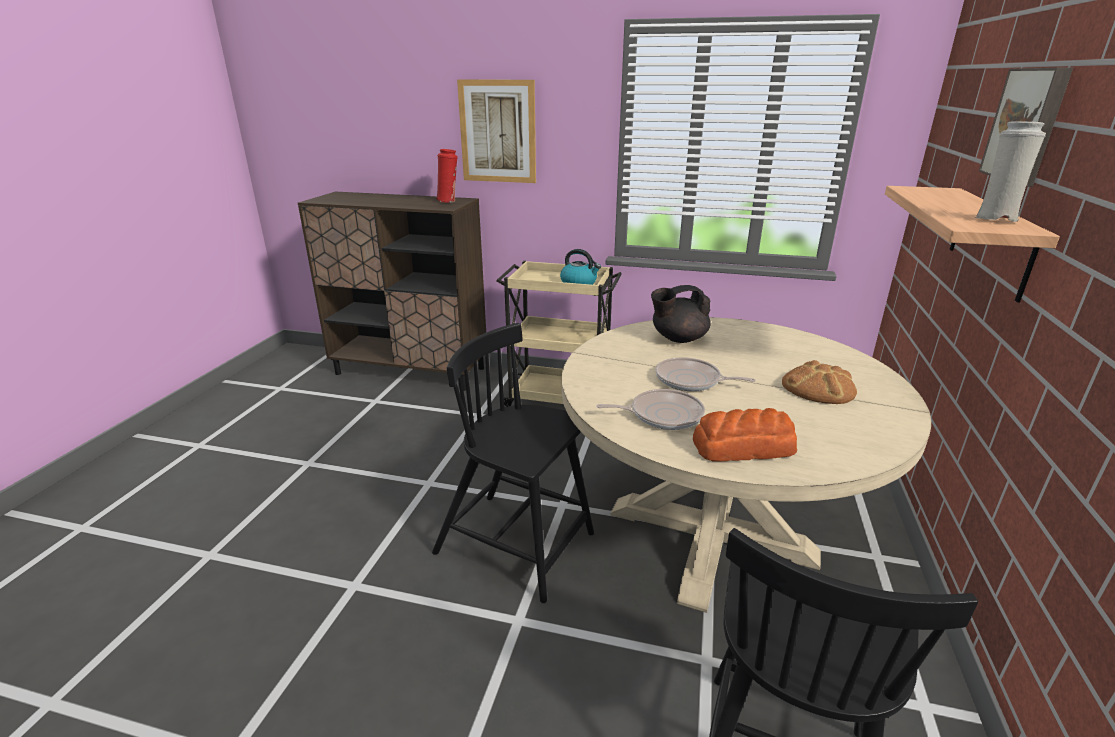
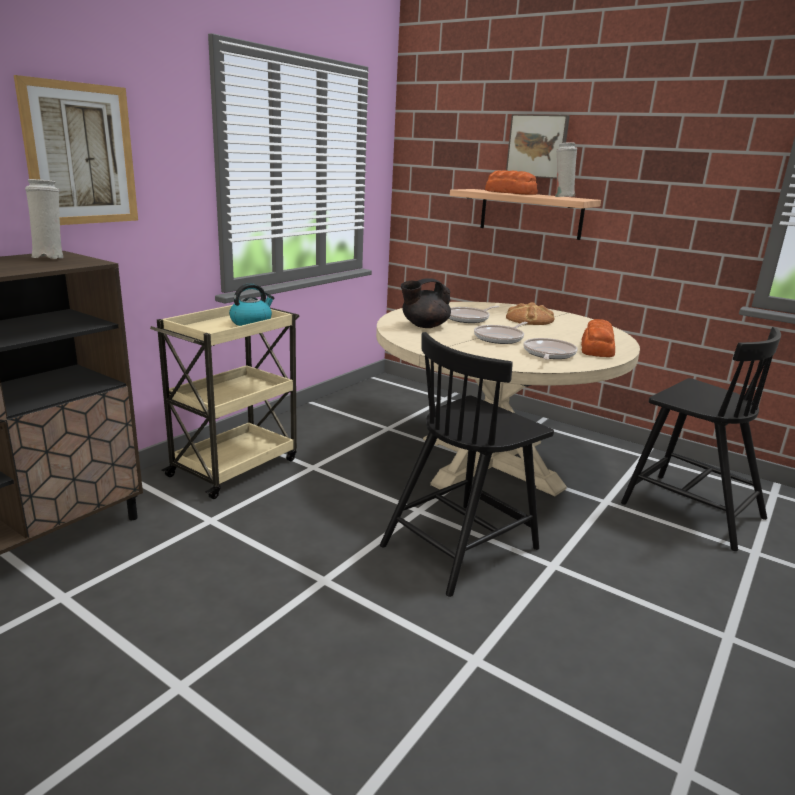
camera: 70 degrees left, 5 degrees down
(448, 201) = (49, 258): red vase -> white vase
(678, 338) = (424, 326): black teapot -> black teapot turned 60 degrees clockwise
(751, 354) = (468, 318): none -> frying pan
(950, 201) = (511, 193): none -> bread

